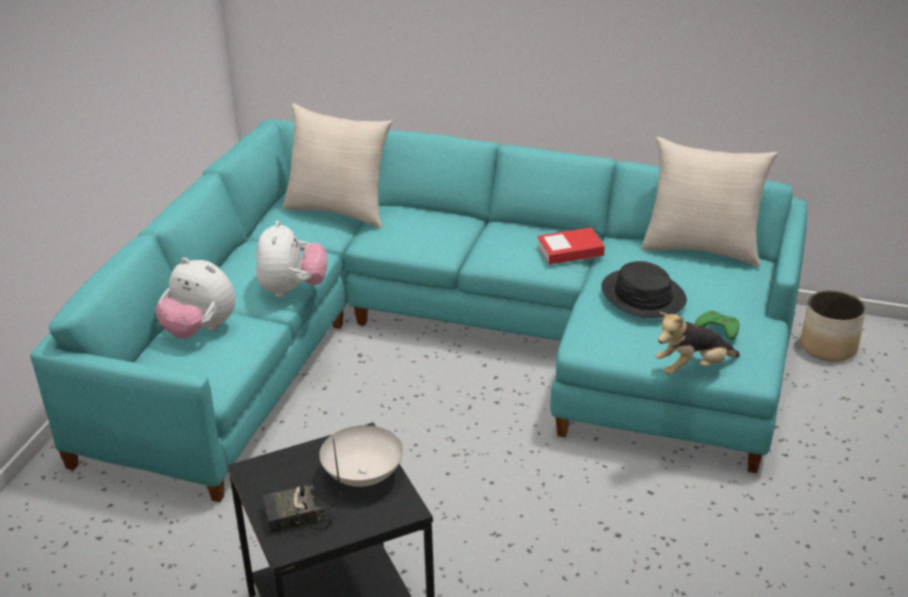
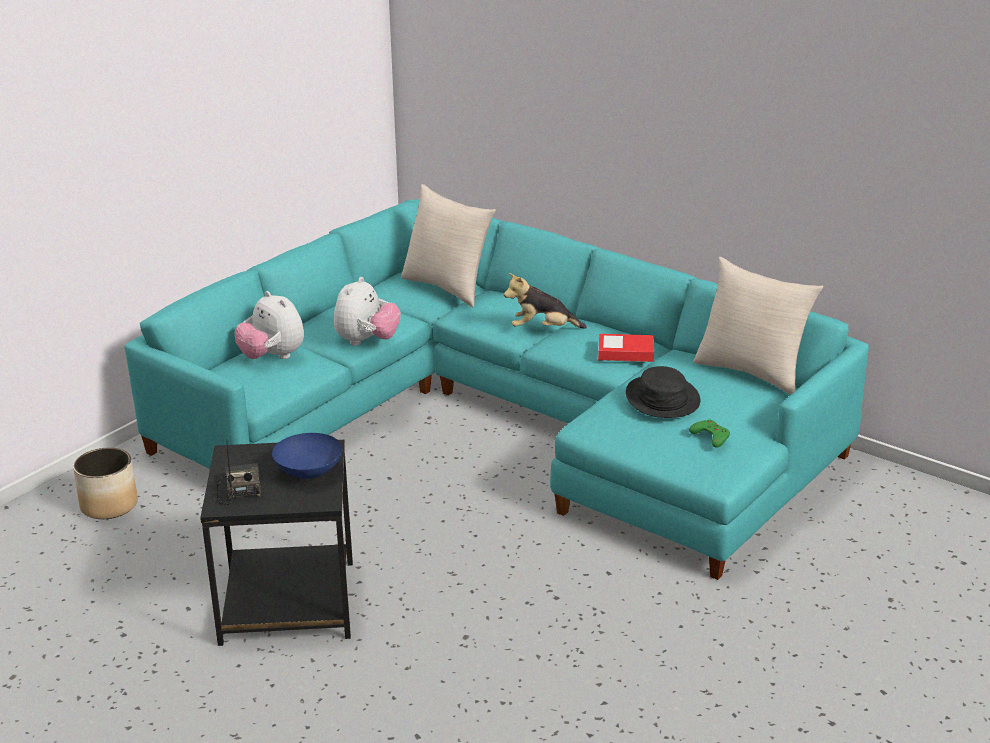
camera: 20 degrees right, 5 degrees down
(296, 518) = (239, 489): radio -> radio turned 75 degrees clockwise
(364, 476) = (309, 473): white bowl -> blue bowl
(692, 368) = (665, 464): plush toy -> plush toy (542, 329)
(828, 347) = (870, 495): planter -> planter (110, 505)

